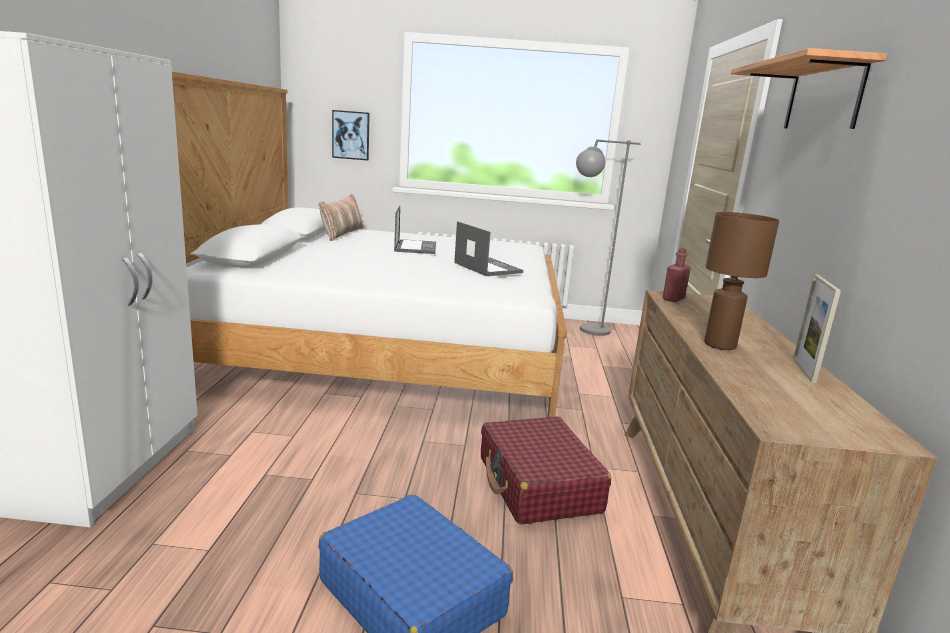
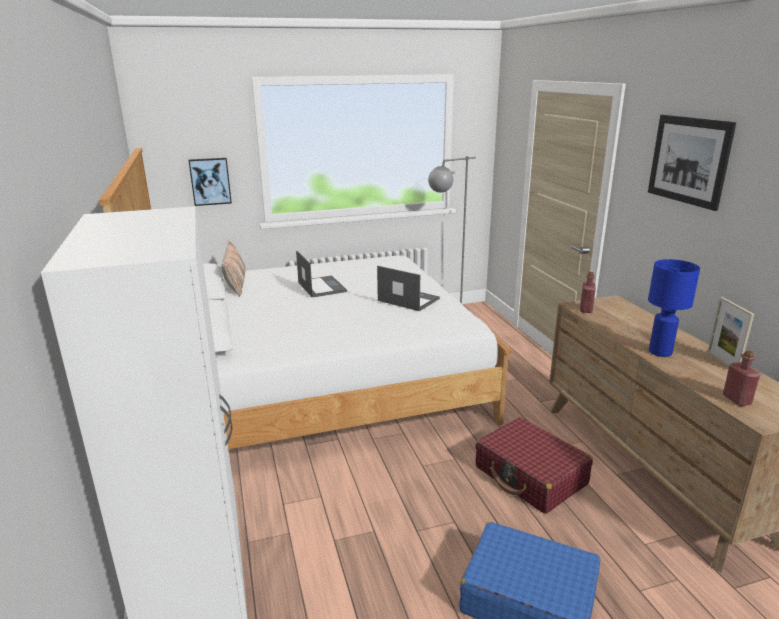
camera: 20 degrees left, 5 degrees up
(720, 345) = (661, 352): brown table lamp -> blue table lamp
(770, 402) = (736, 400): none -> red bottle
(823, 97) = (689, 160): shelf -> picture

